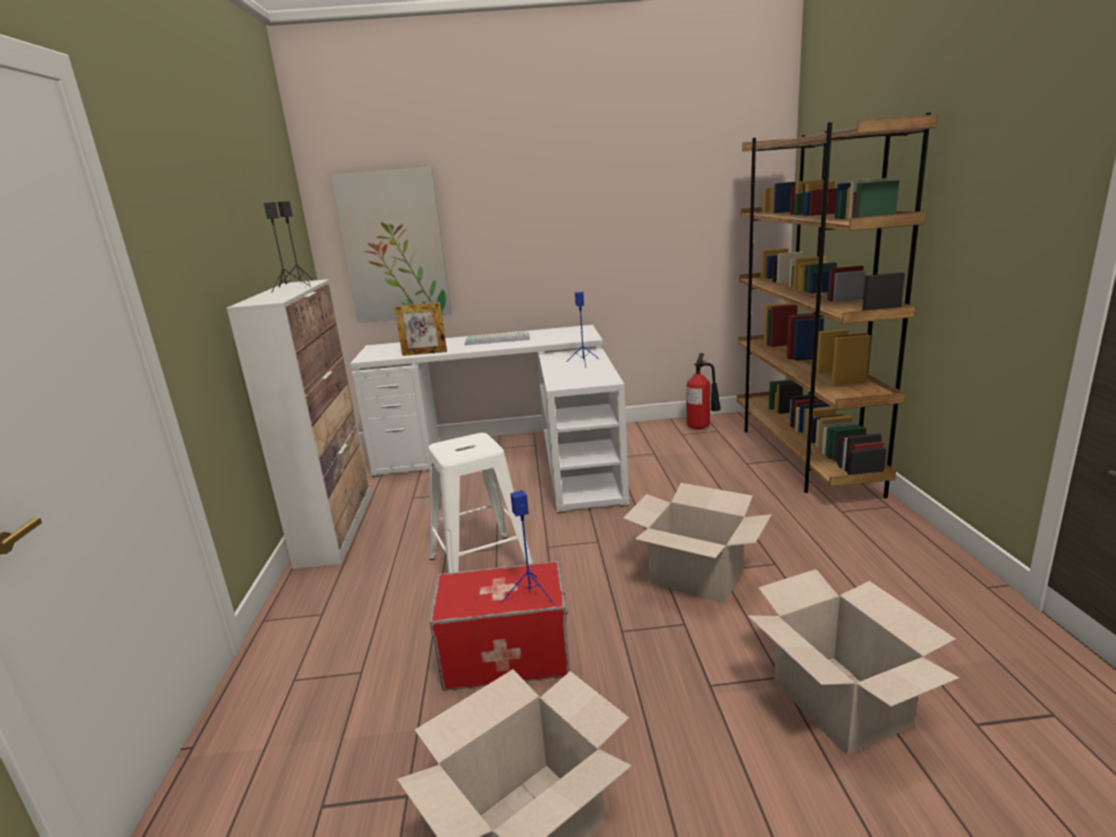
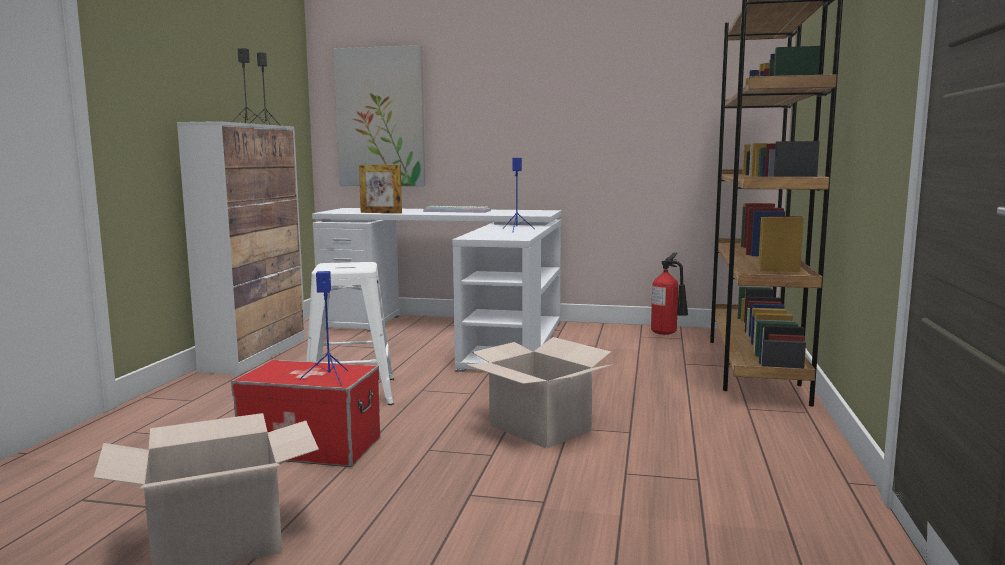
camera: 15 degrees right, 10 degrees down
(838, 703) = (581, 527): cardboard box -> none

